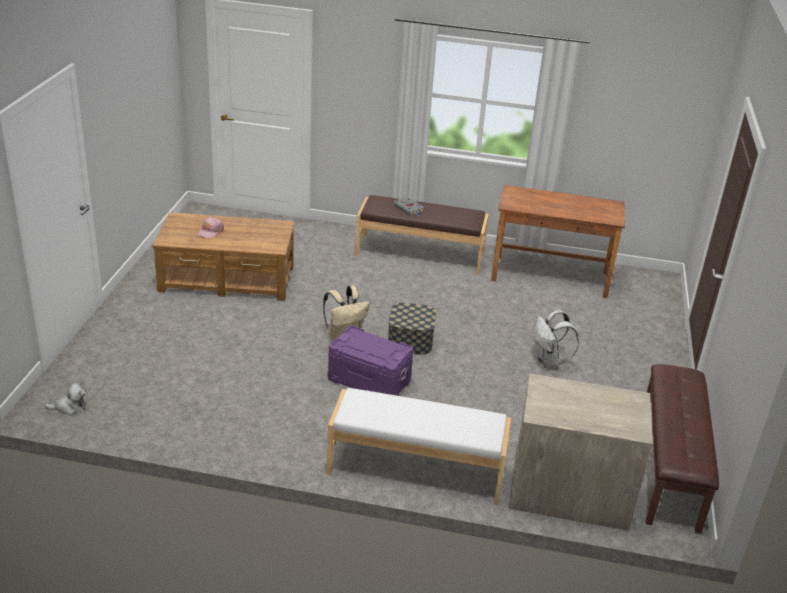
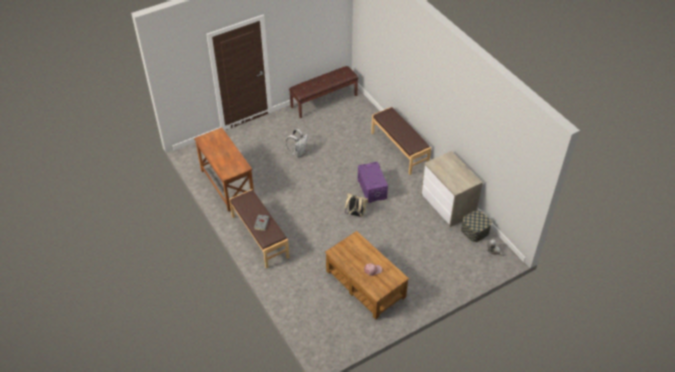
camera: 130 degrees left, 15 degrees up
(410, 340) = (333, 195): storage box -> storage box (475, 231)
(416, 470) = (399, 149): white bench -> brown bench
(569, 493) = (364, 114): dresser -> dresser (448, 204)

